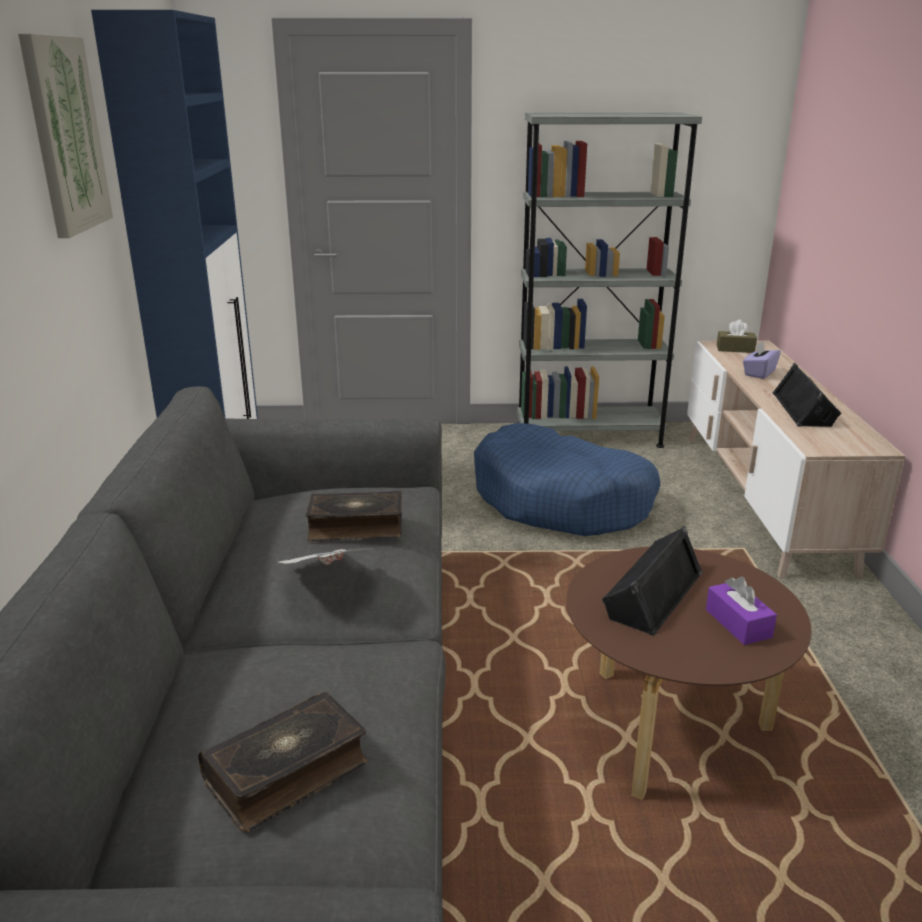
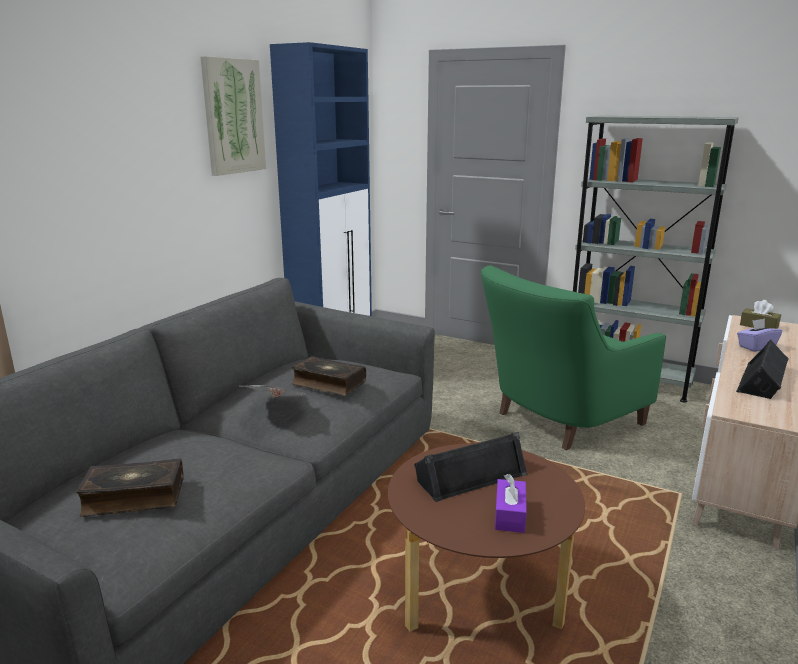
camera: 30 degrees right, 5 degrees down
(562, 501) = (557, 420): blue dog bed -> green armchair

